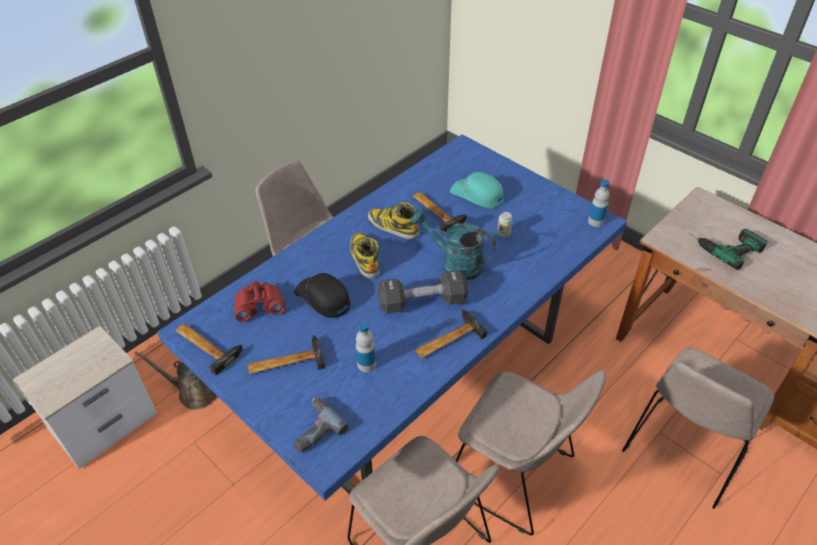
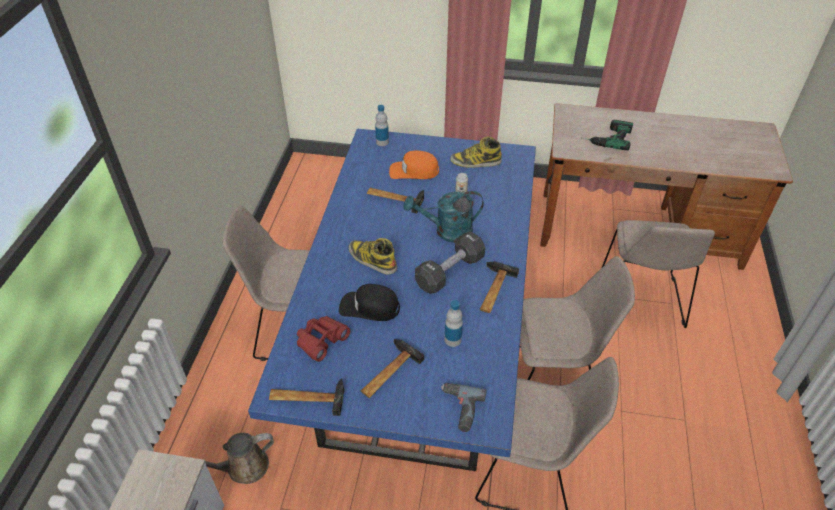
camera: 35 degrees left, 0 degrees up
(392, 226) = (371, 225): boot -> boot (475, 162)
(477, 194) = (414, 171): turquoise cap -> orange cap
(595, 221) = (516, 155): bottle -> bottle (382, 142)

